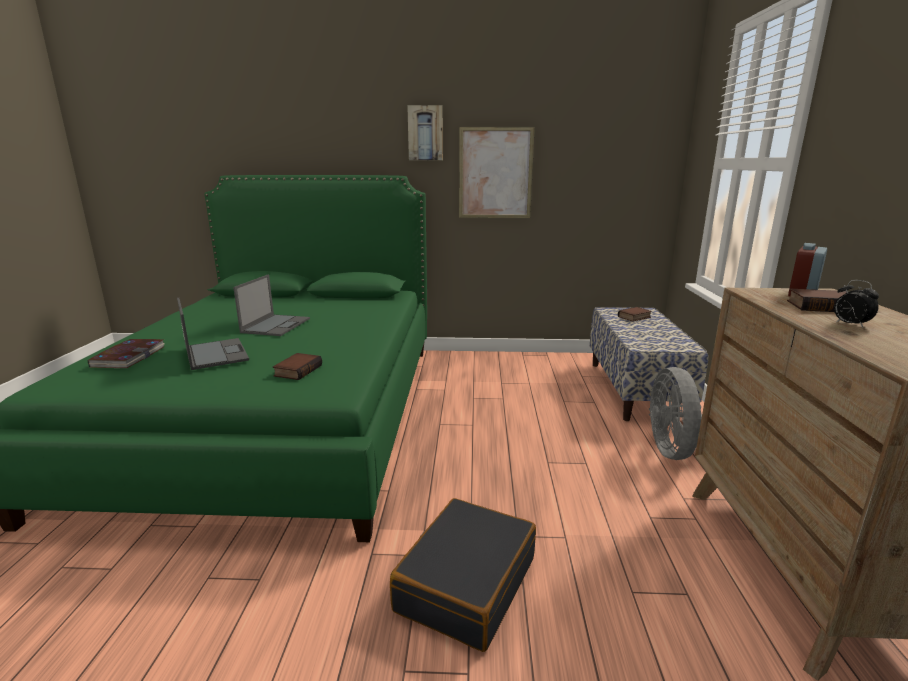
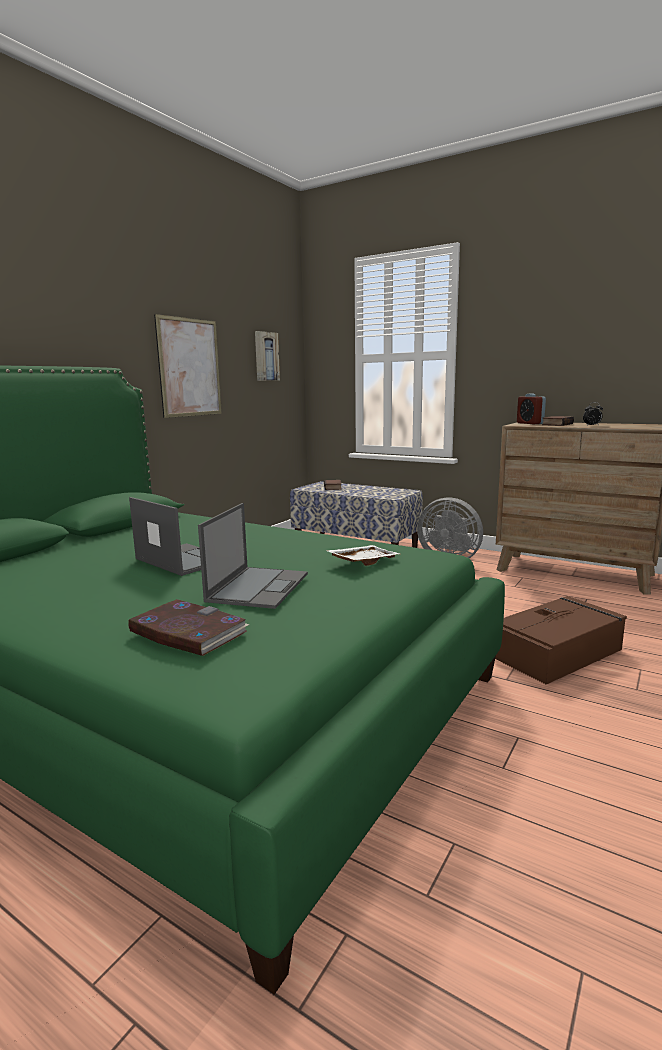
camera: 60 degrees left, 5 degrees down
(216, 354) = (258, 587): laptop -> laptop turned 105 degrees clockwise
(297, 370) = (362, 562): book -> white tray
(425, 133) = (122, 317): picture -> picture (265, 356)
(466, 584) = (557, 652): black suitcase -> brown storage box

